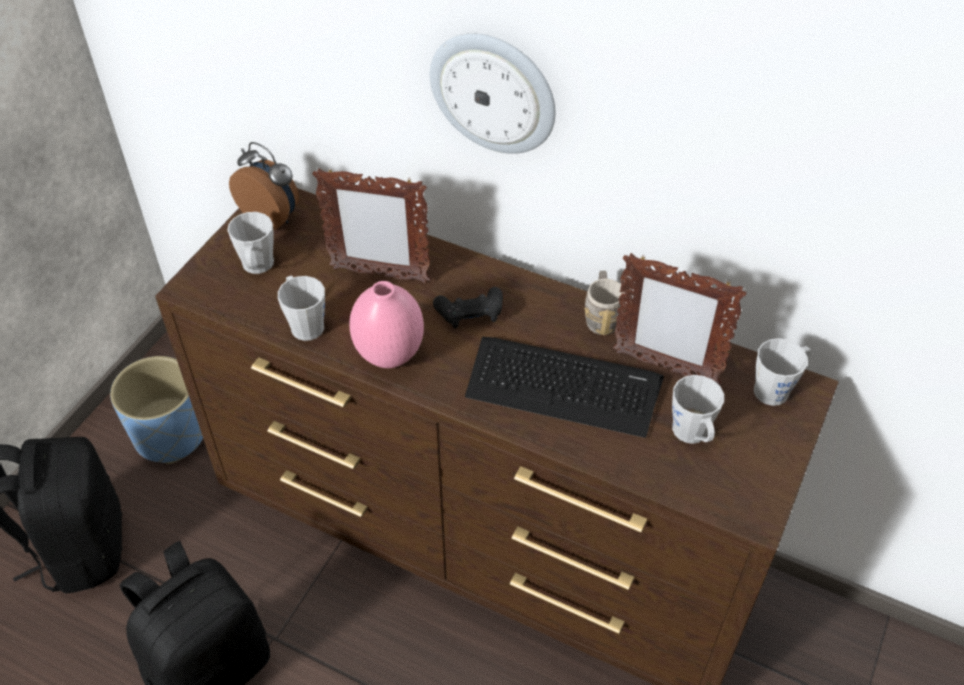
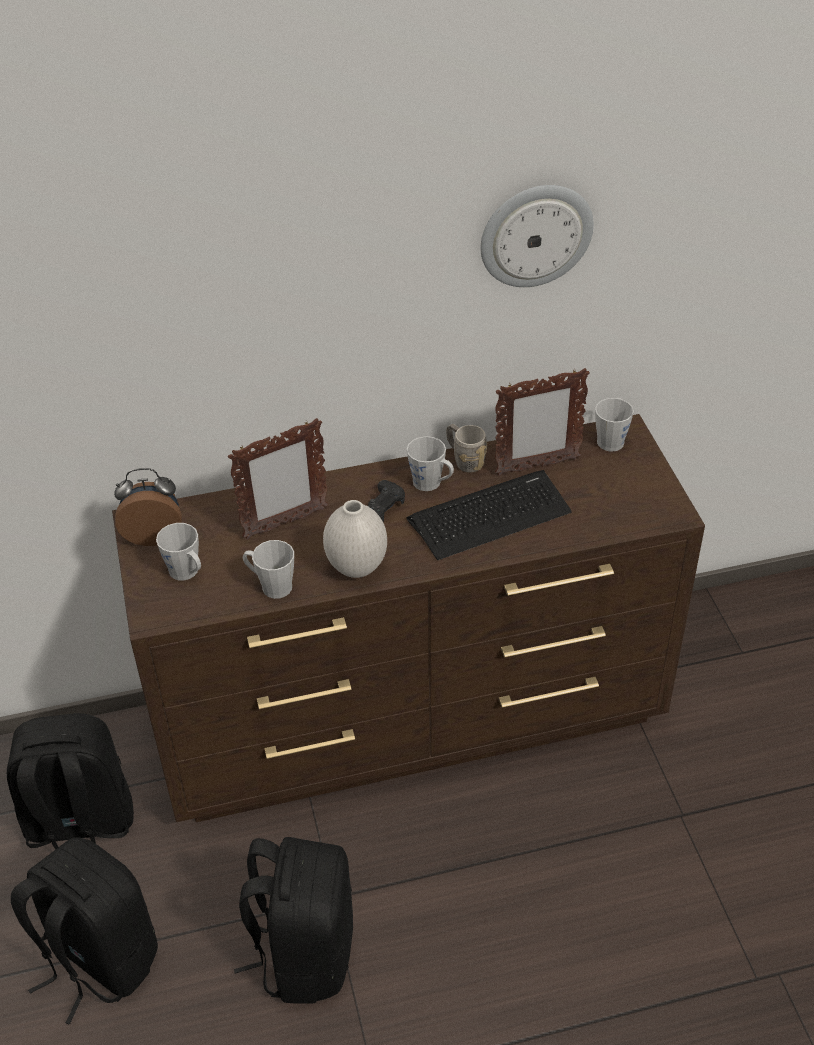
camera: 40 degrees left, 5 degrees down
(169, 436) = (79, 827): blue planter -> black backpack
(389, 355) = (356, 567): pink vase -> white vase
(494, 92) = (332, 325): wall clock -> wall clock (535, 235)
(692, 435) = (595, 494): grey mug -> grey mug (431, 484)

